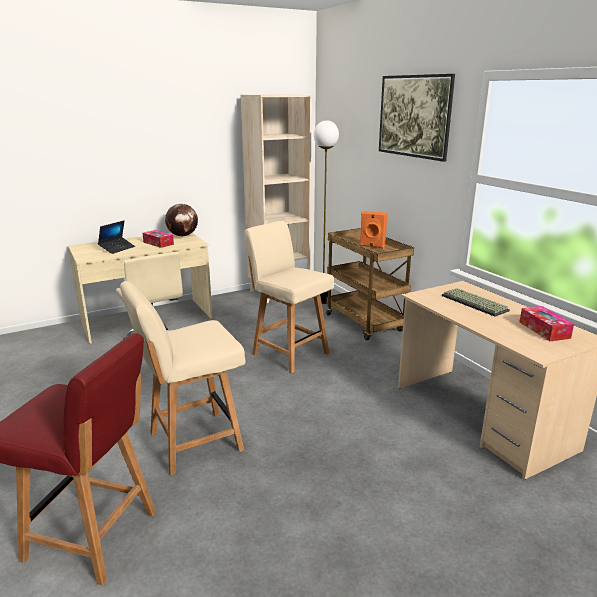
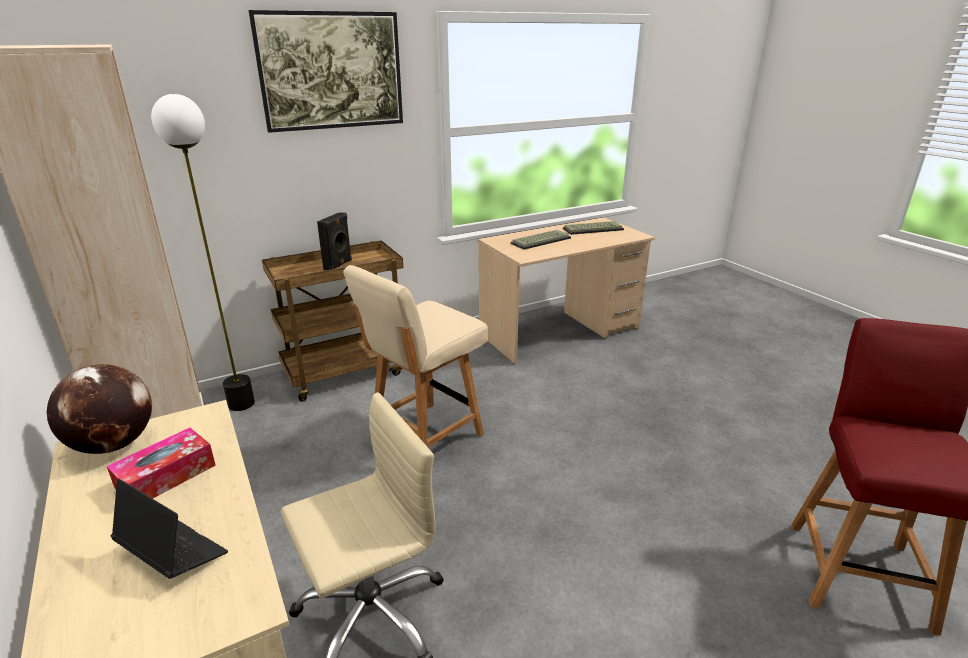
camera: 90 degrees left, 5 degrees up
(193, 442) = (661, 511): beige chair -> none
(372, 246) = (338, 265): orange speaker -> black speaker
(544, 330) = (593, 229): tissue box -> keyboard

